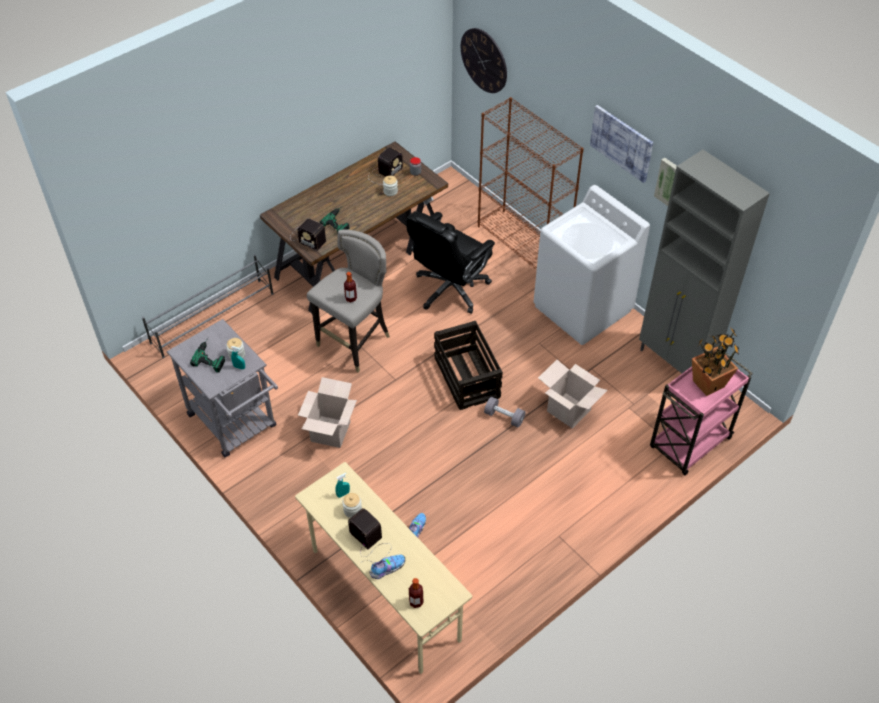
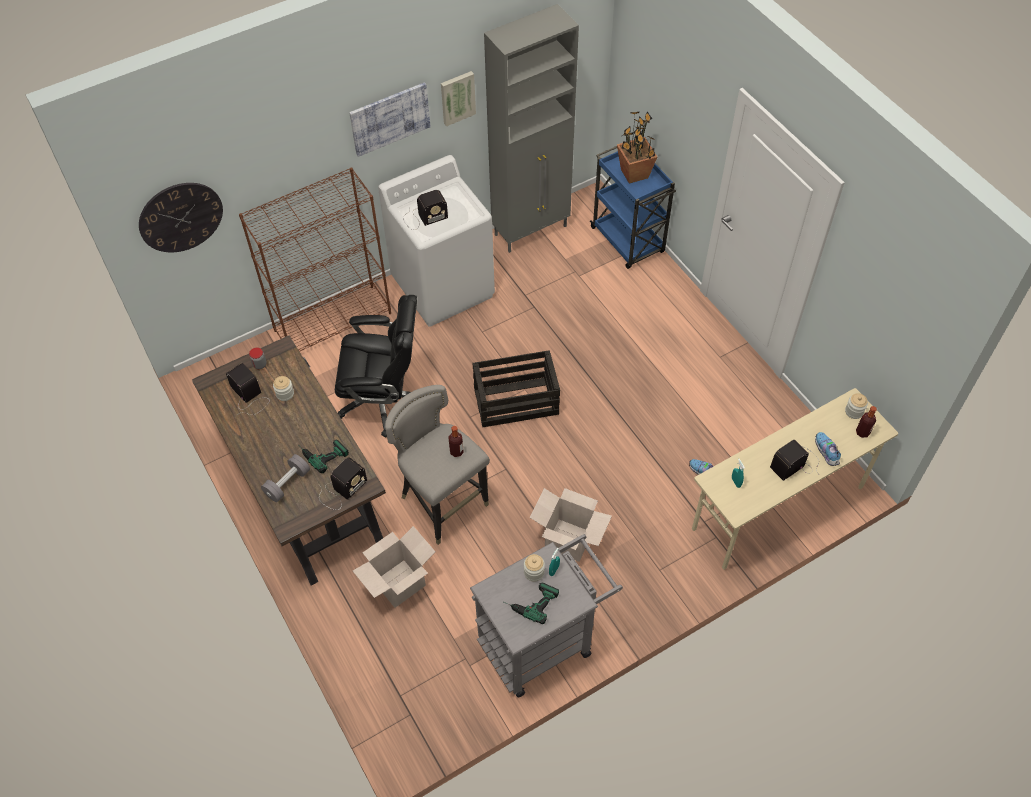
camera: 80 degrees left, 5 degrees up
(213, 318) = (363, 662): grey shoe rack -> none
(352, 510) = (756, 475): jar -> jar (854, 411)
(450, 289) = (384, 399): black office chair -> black office chair turned 45 degrees counterclockwise
(504, 417) = (574, 377): grey dumbbell -> grey dumbbell (287, 483)
(568, 410) = (575, 323): cardboard box -> cardboard box (399, 584)
(576, 225) = (423, 217): none -> radio
(689, 444) = (628, 241): pink cart -> blue cart

